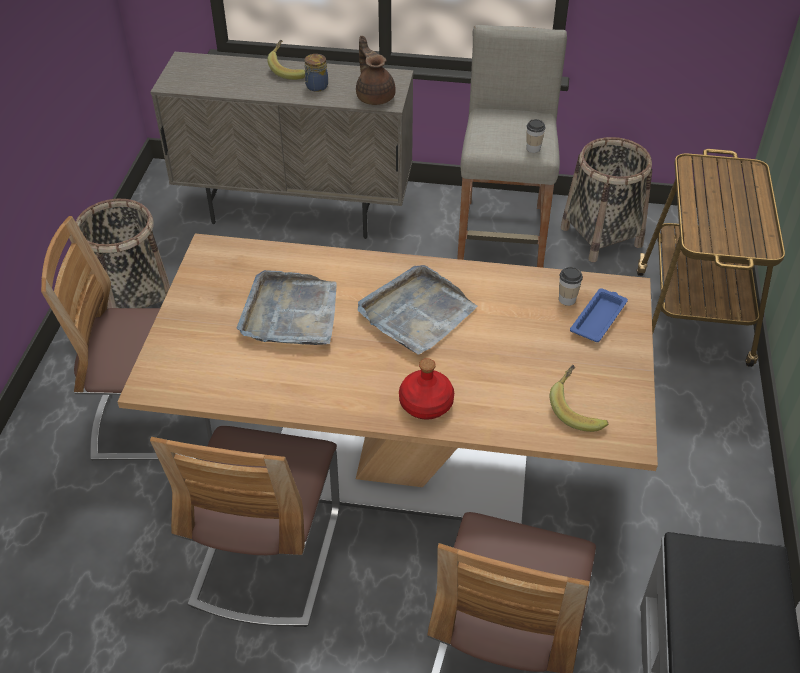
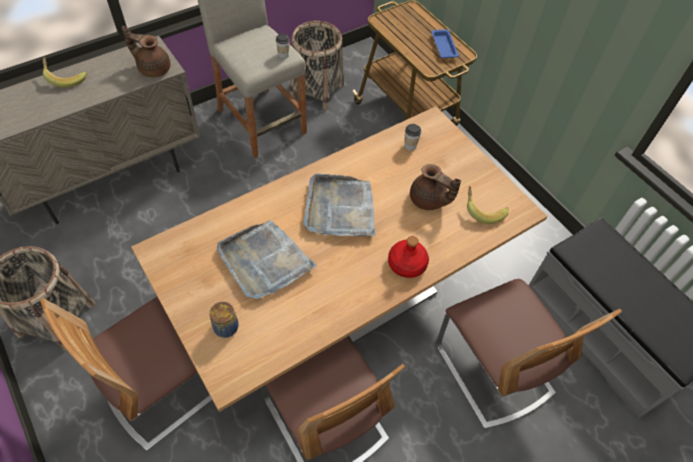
camera: 45 degrees left, 10 degrees up
(316, 87) = (101, 82): jar -> jar (226, 328)
(523, 362) = (428, 200): none -> brown teapot
(598, 318) = (437, 147): blue tray -> blue tray (443, 46)

